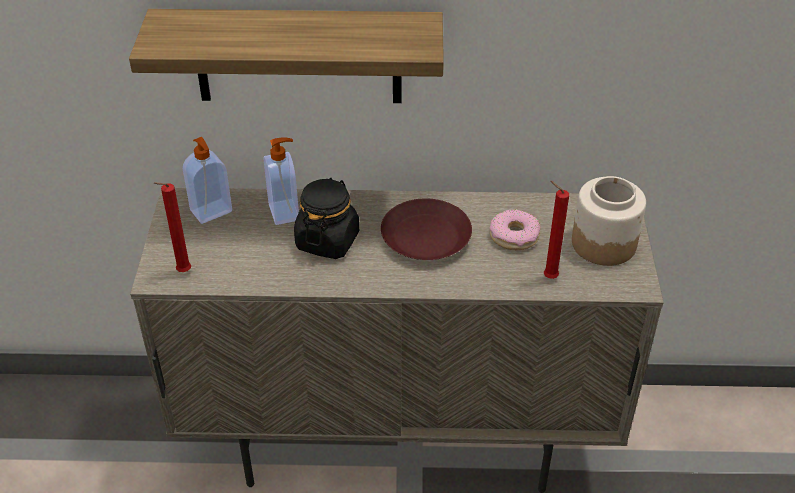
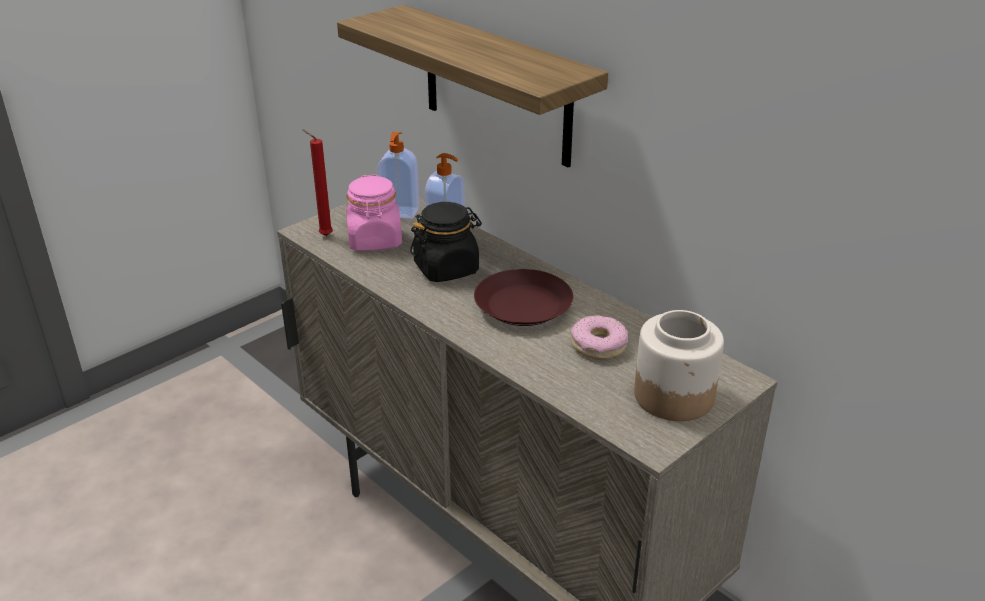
camera: 45 degrees right, 10 degrees down
(233, 250) = (375, 240): none -> pink jar
(548, 277) = (578, 388): red candle -> none

